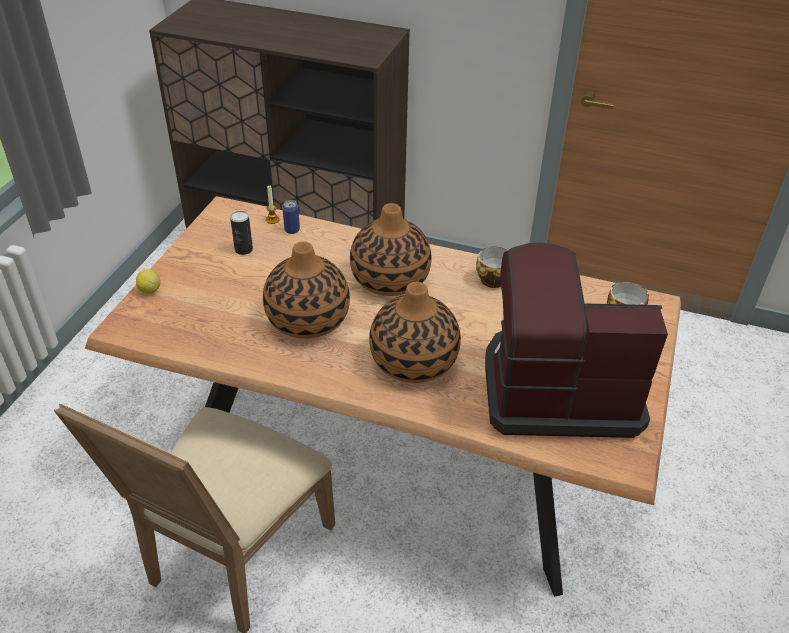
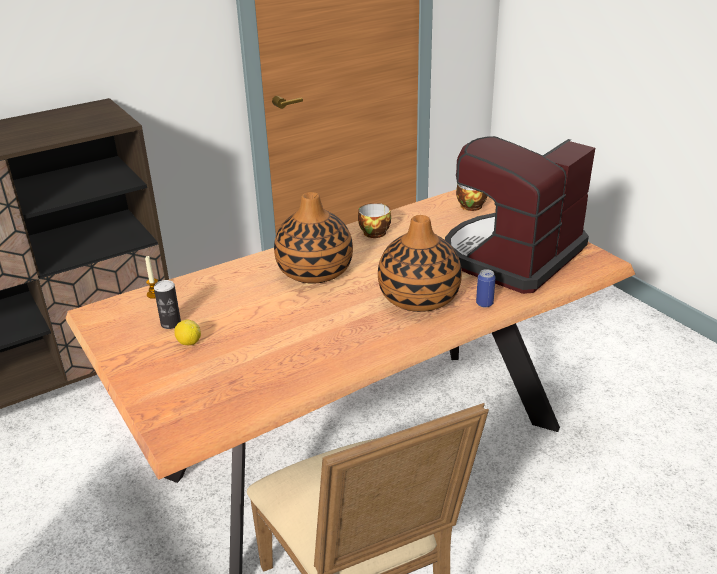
camera: 50 degrees left, 10 degrees down
(150, 290) = (146, 397): lemon -> lemon (189, 342)
(292, 230) = (184, 290): can -> can (484, 303)
(308, 319) = (309, 325): vase -> none

